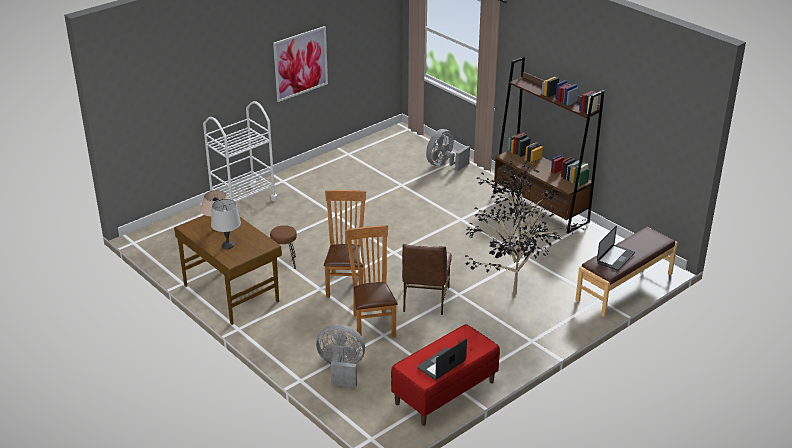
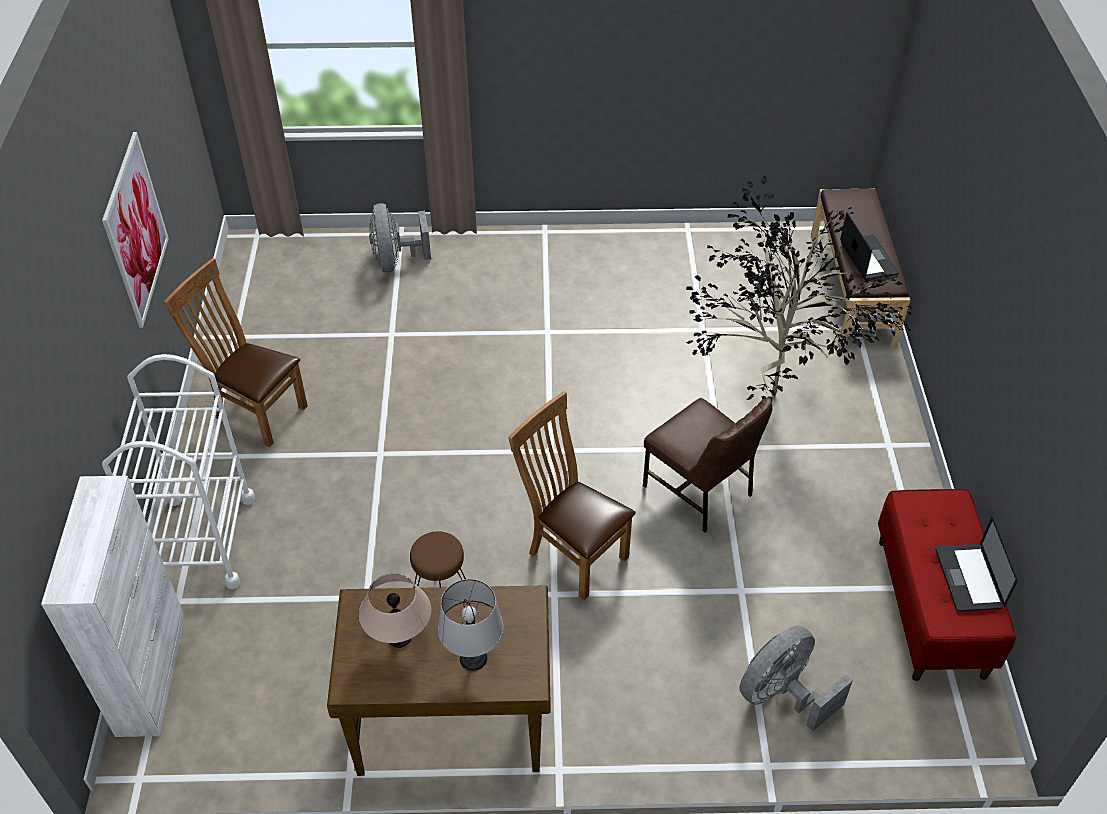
camera: 50 degrees left, 15 degrees up
(176, 222) = (151, 673): none -> white cabinet
(372, 324) = (702, 586): brown chair -> brown chair (256, 411)
(540, 207) = (606, 243): brown bookcase -> none

